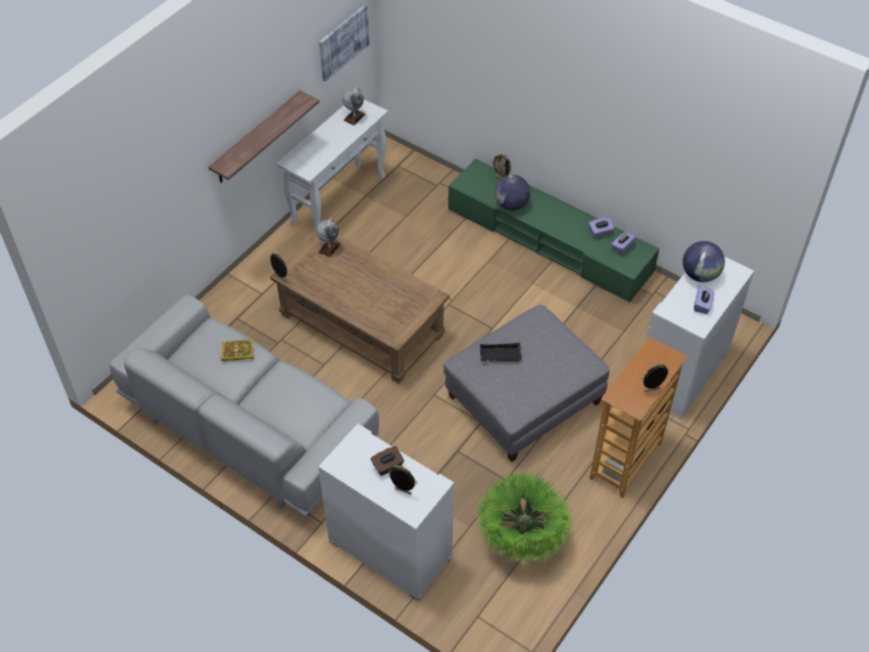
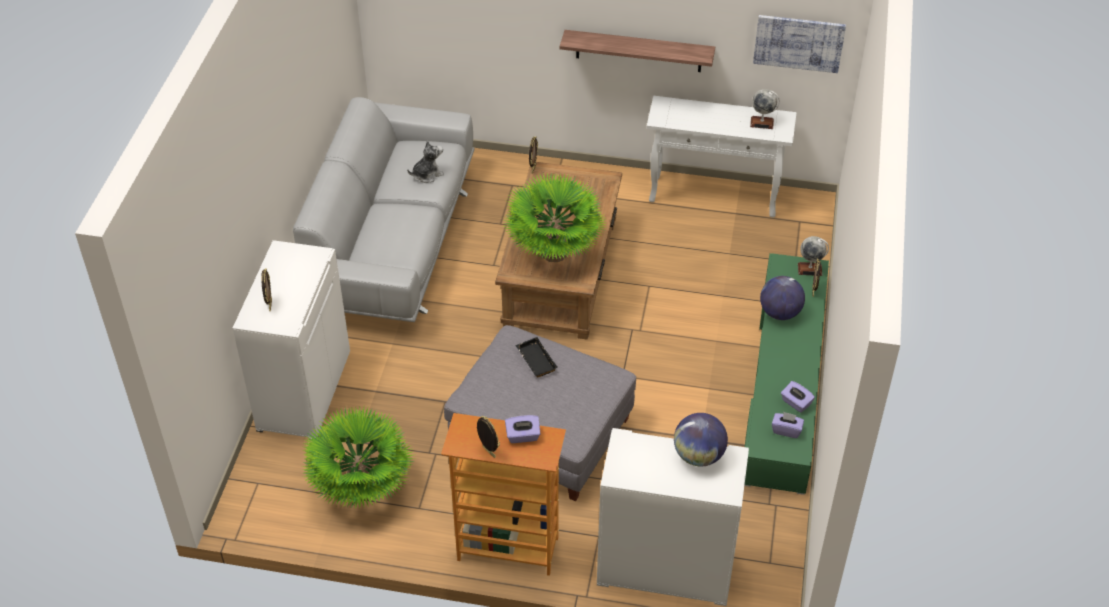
camera: 65 degrees right, 5 degrees down
(236, 352) = (427, 174): book -> plush toy
(329, 248) = (596, 186): globe -> globe (810, 269)
(387, 466) = (294, 285): brown tissue box -> none
(389, 301) = (554, 253): none -> potted plant
(702, 305) = (651, 470): purple tissue box -> purple tissue box (523, 436)

